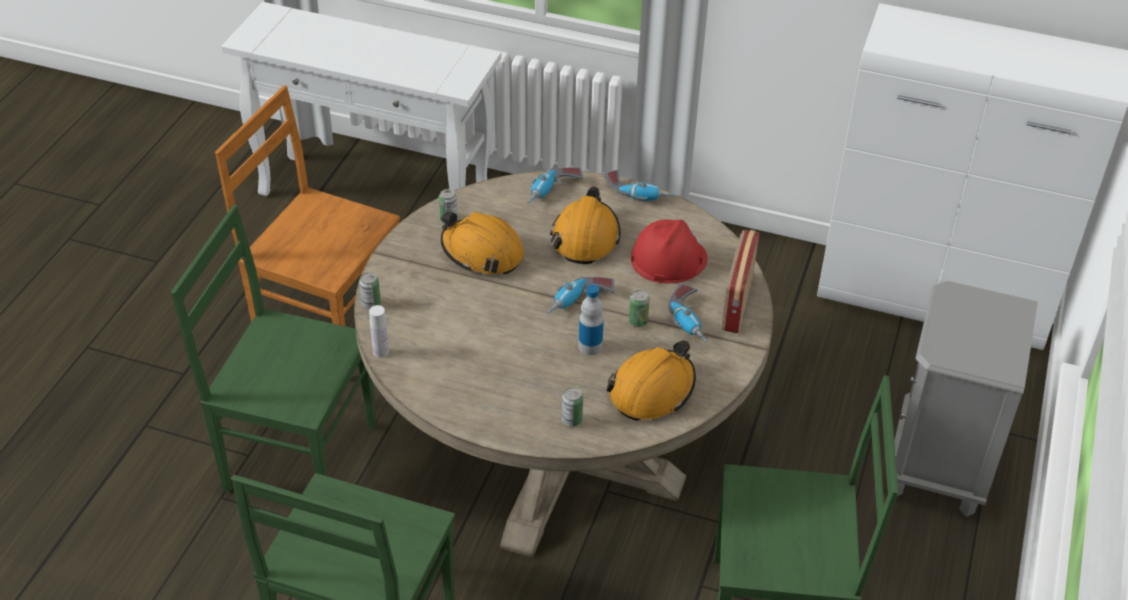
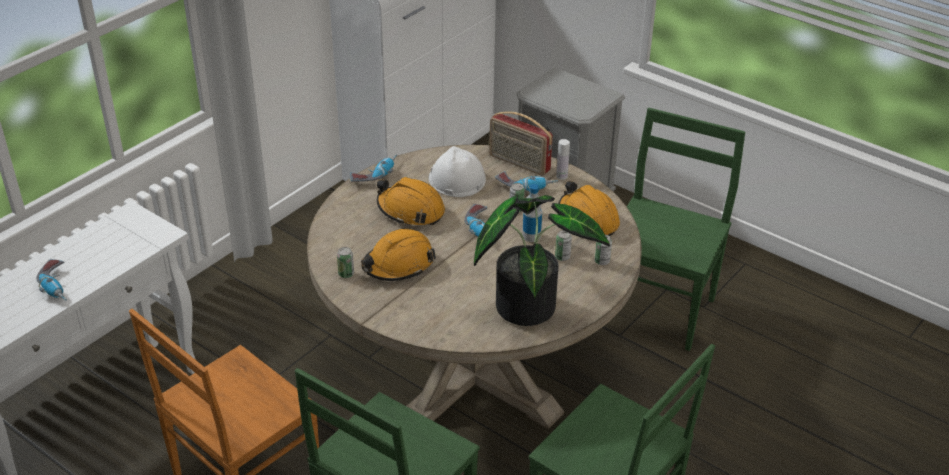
camera: 70 degrees left, 5 degrees down
(371, 304) = (427, 337): can -> can (562, 257)
(381, 352) = (487, 342): white bottle -> white bottle (561, 176)
(462, 371) = (529, 303): none -> potted plant
(553, 192) = (347, 214): power drill -> power drill (58, 287)
(668, 258) = (456, 179): red hard hat -> white hard hat

